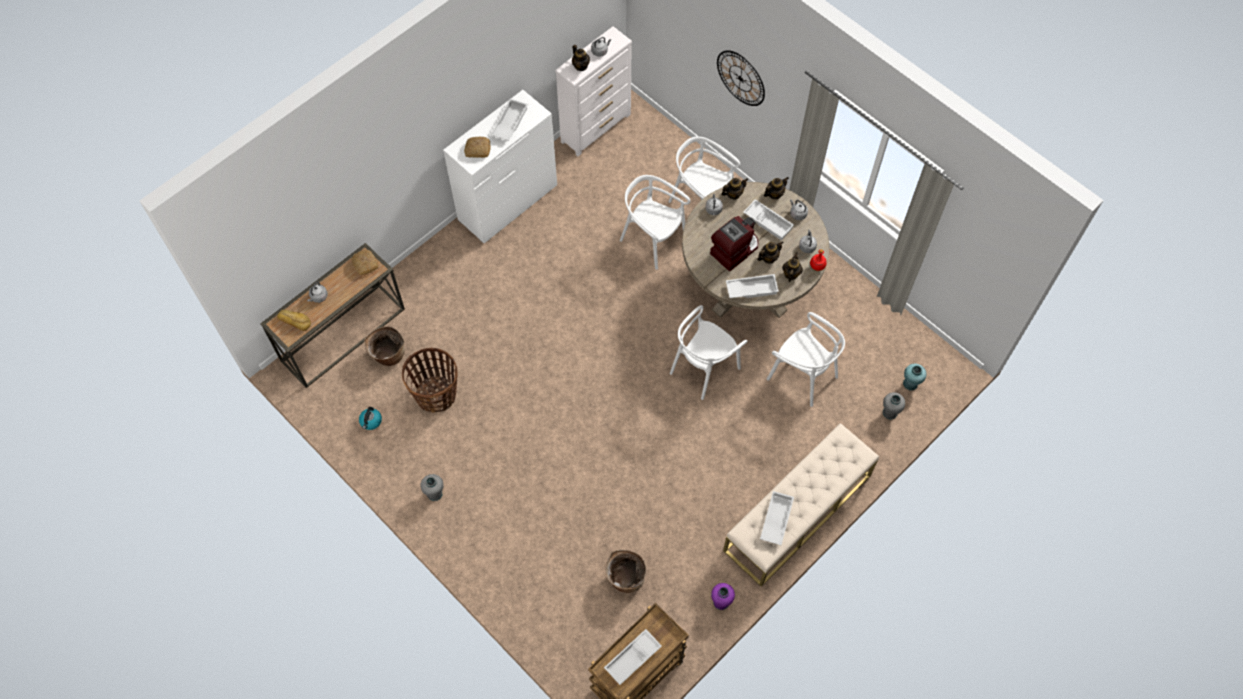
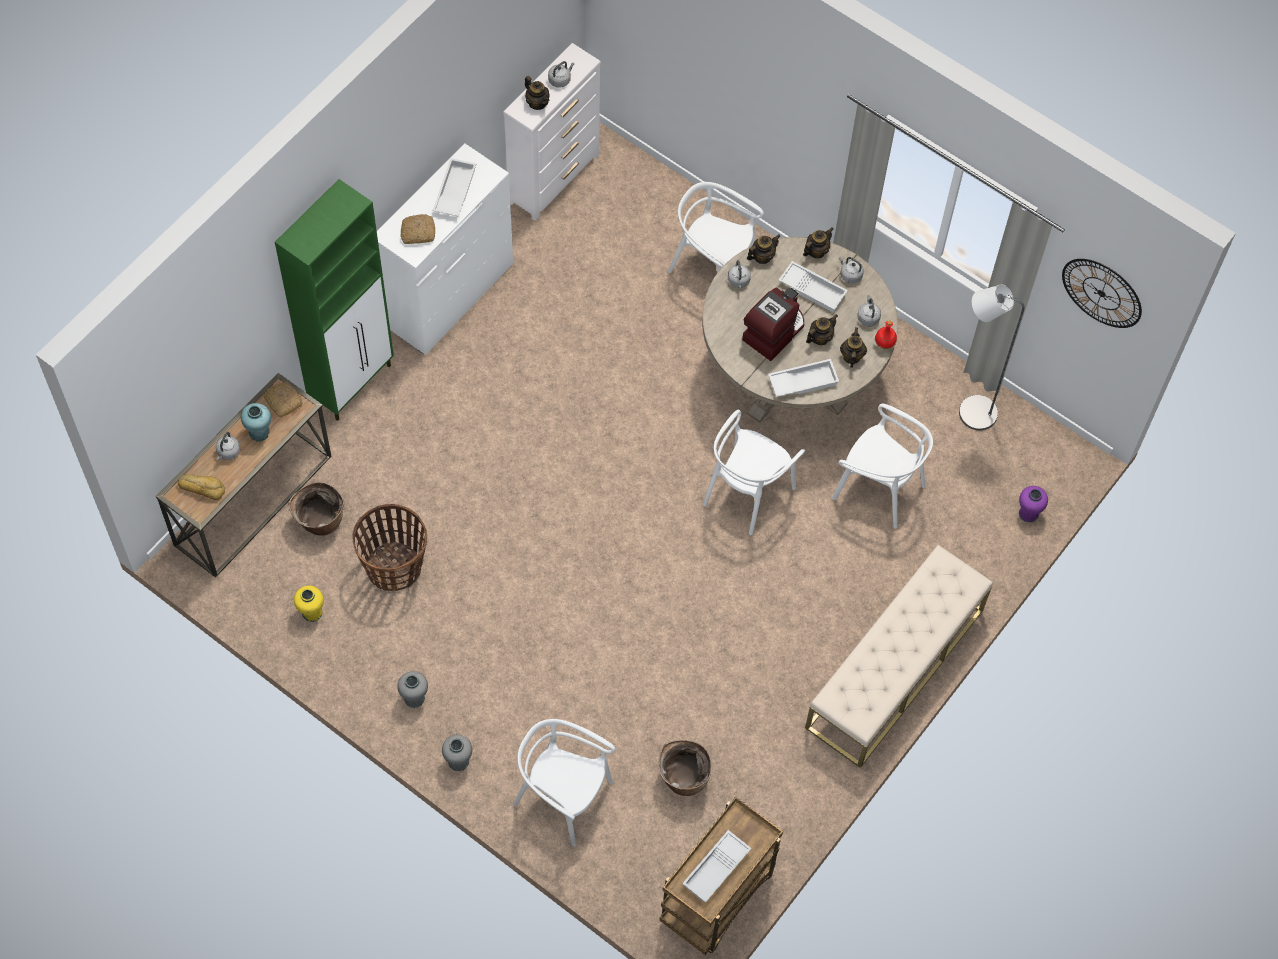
camera: 10 degrees left, 0 degrees up
(371, 421) = (312, 612): kettle -> yellow vase
(429, 258) = (352, 383): none -> green cabinet
(652, 240) = (654, 326): white chair -> white chair (563, 797)
(721, 602) = (811, 793): purple vase -> purple vase (1028, 513)
(740, 78) = (756, 102): wall clock -> wall clock (1101, 293)
(775, 519) = (871, 677): white tray -> none
(878, 325) = (970, 411): none -> grey floor lamp
(889, 412) = (998, 525): grey vase -> grey vase (458, 761)
(910, 383) = (1020, 484): turquoise vase -> turquoise vase (259, 432)

